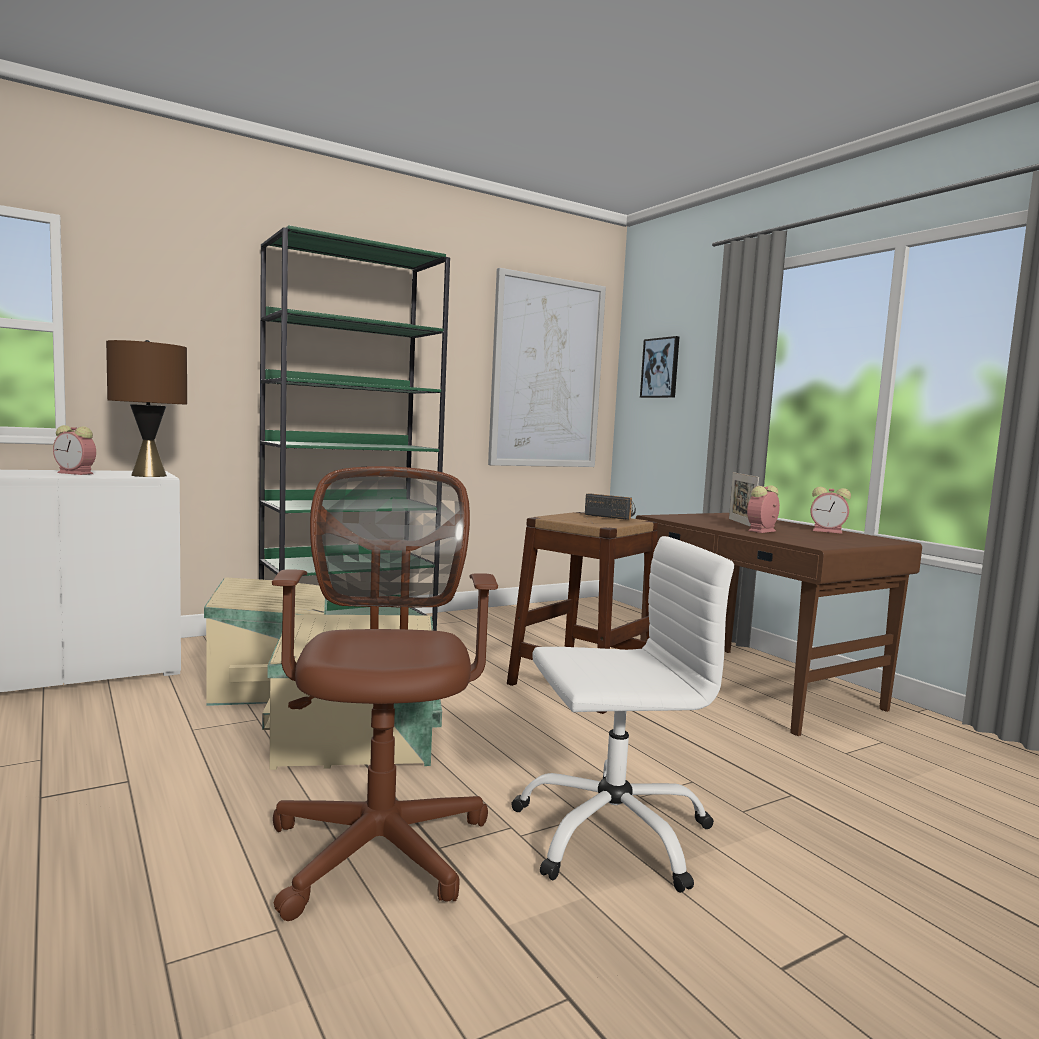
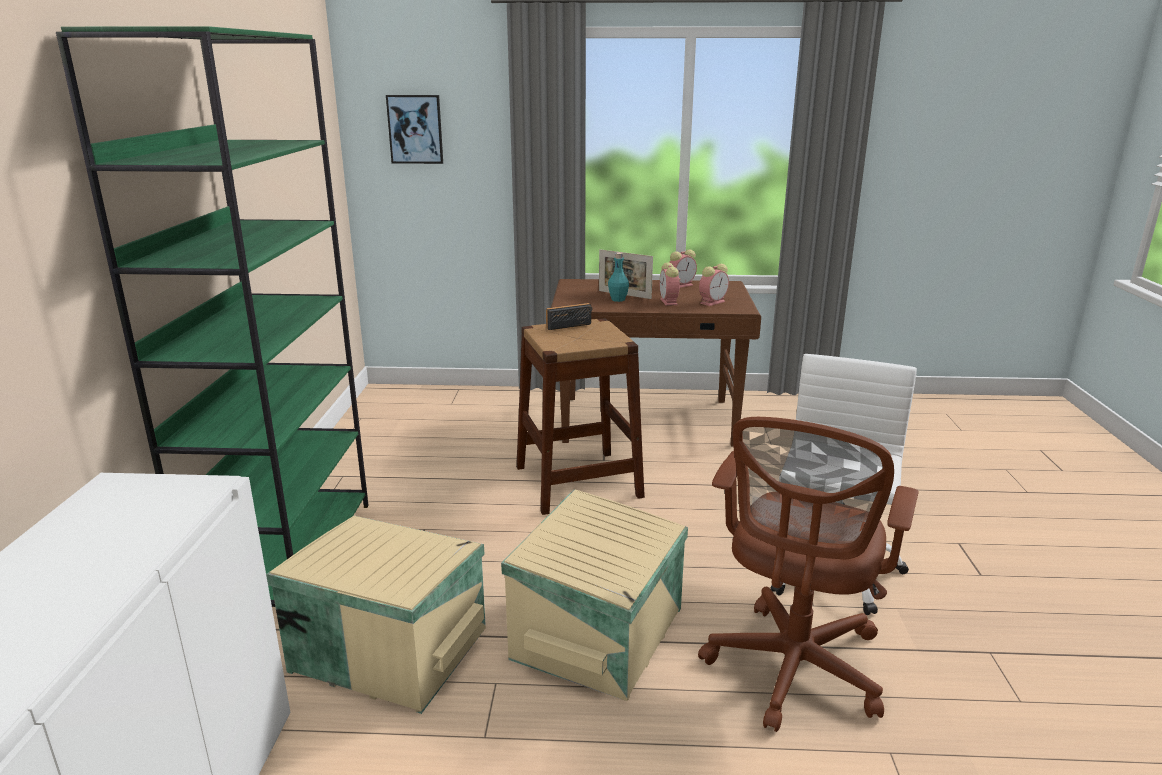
camera: 55 degrees left, 15 degrees up
(77, 473) = (95, 548): alarm clock -> alarm clock (713, 302)
(149, 475) = (187, 492): brown table lamp -> none
(380, 842) = (792, 671): brown office chair -> brown office chair turned 90 degrees counterclockwise
(546, 373) = (305, 151): picture -> none
(720, 522) = (618, 299): none -> turquoise bottle

